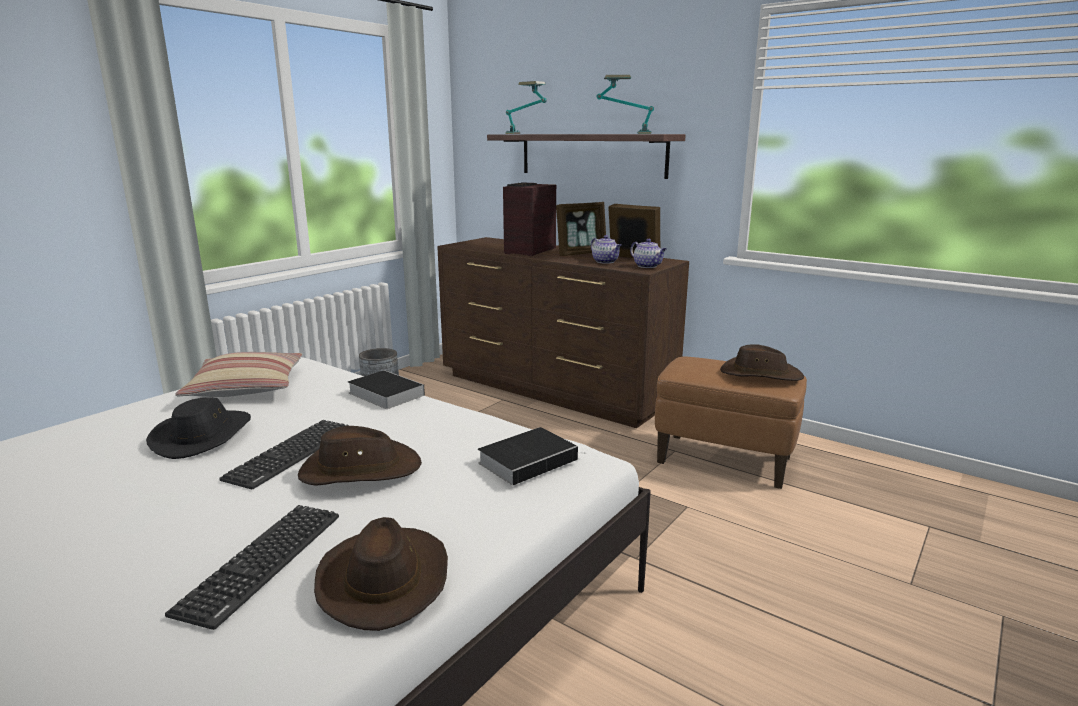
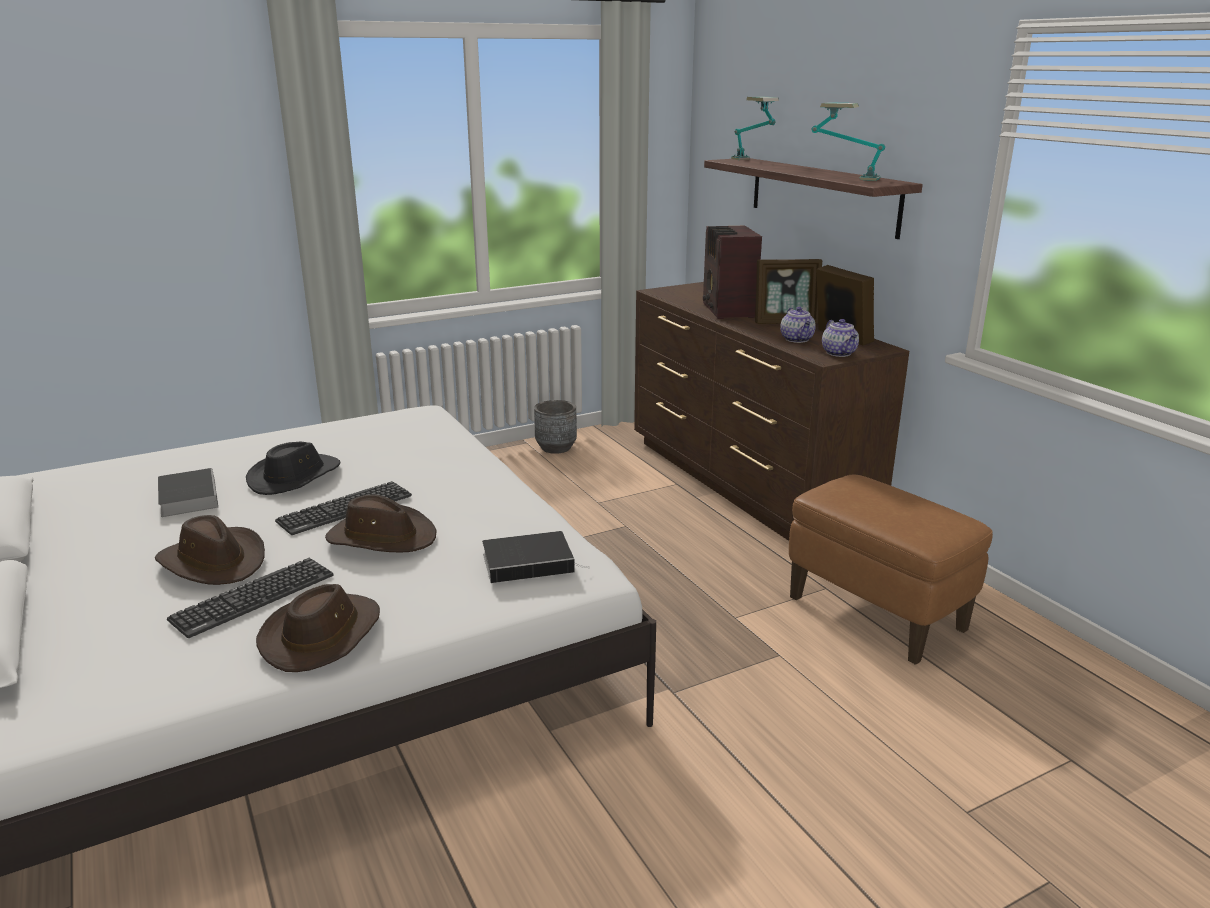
camera: 25 degrees right, 5 degrees up
(246, 387) = (364, 433): pillow -> none
(384, 393) = (472, 463): book -> book (188, 496)
(528, 251) = (728, 311): radio -> radio turned 60 degrees counterclockwise
(760, 374) = (921, 517): brown hat -> brown hat (214, 561)

